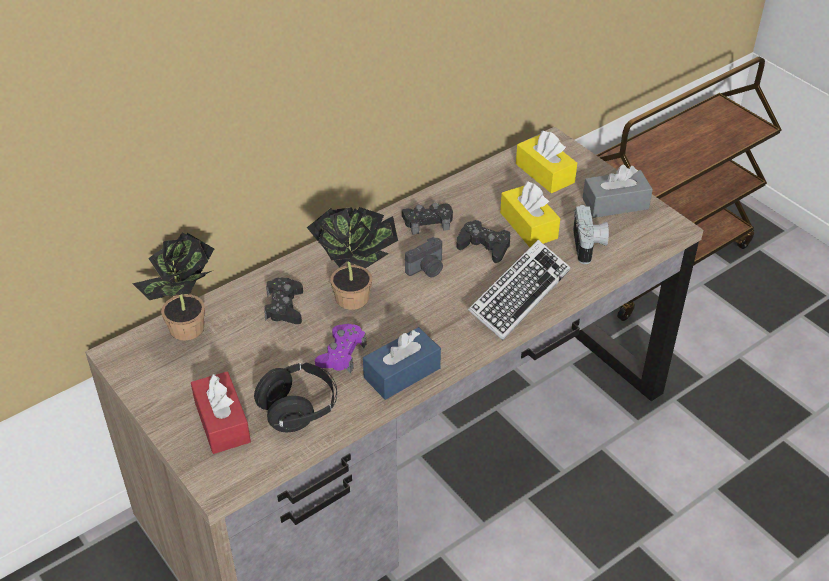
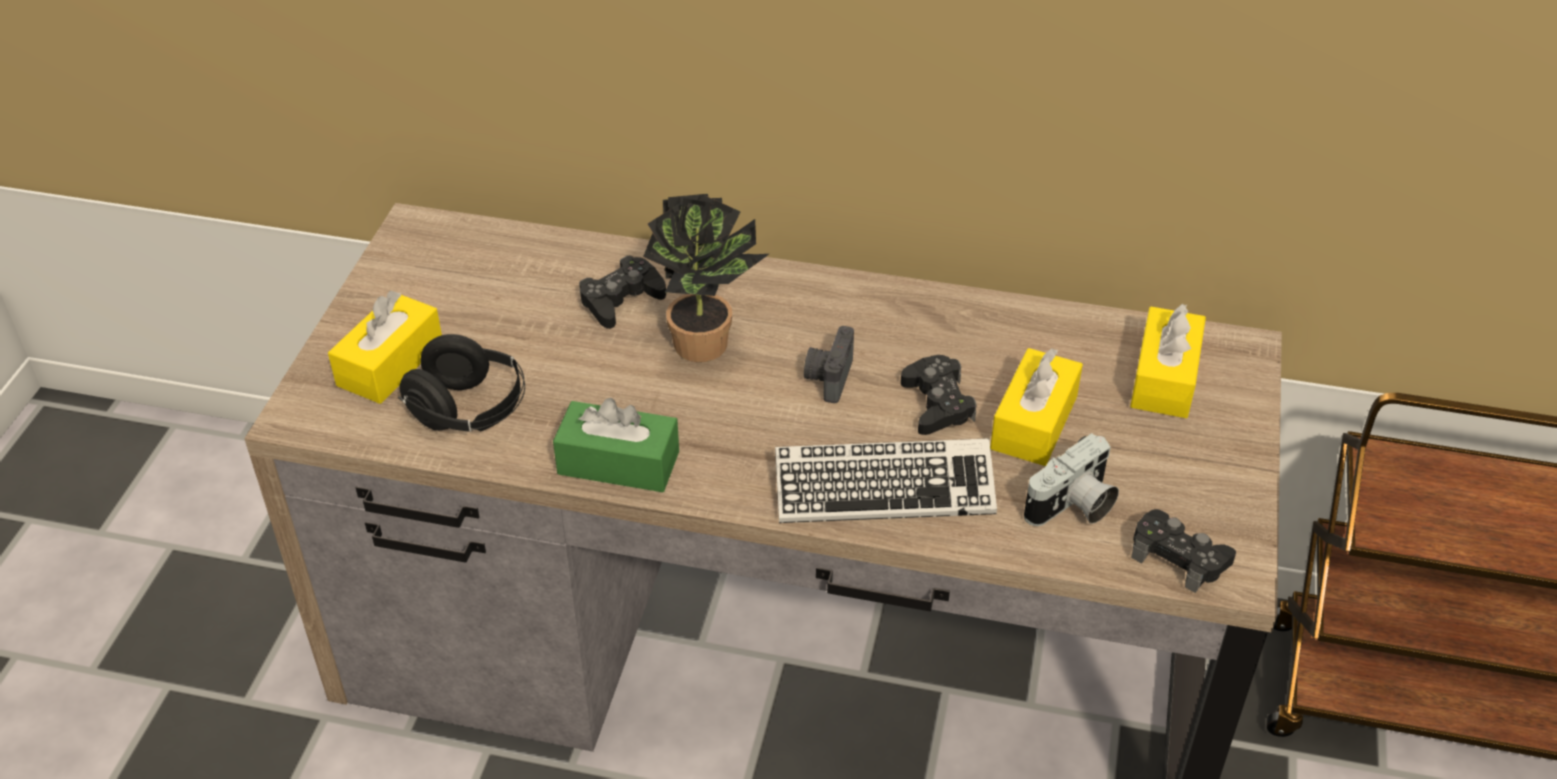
camera: 50 degrees right, 0 degrees up
(188, 331) = (501, 253): potted plant -> none
(222, 422) = (390, 363): red tissue box -> yellow tissue box
(341, 354) = (595, 392): purple game controller -> none
(402, 373) = (618, 463): blue tissue box -> green tissue box
(427, 222) = (917, 327): black game controller -> black game controller (1179, 557)
(427, 269) = (828, 377): camera -> camera turned 90 degrees clockwise
(615, 204) = (1199, 485): grey tissue box -> none

